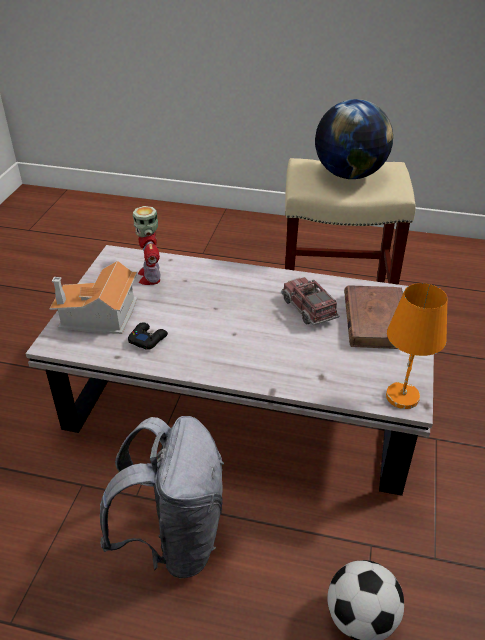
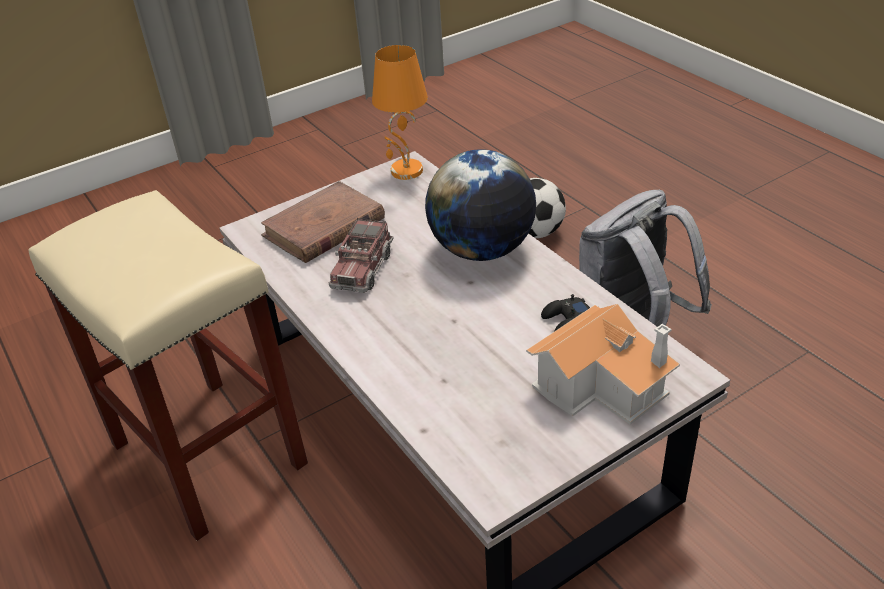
camera: 135 degrees left, 0 degrees up
(150, 276) = (480, 414): toy robot -> none
(349, 175) = (137, 251): globe -> globe (482, 250)

